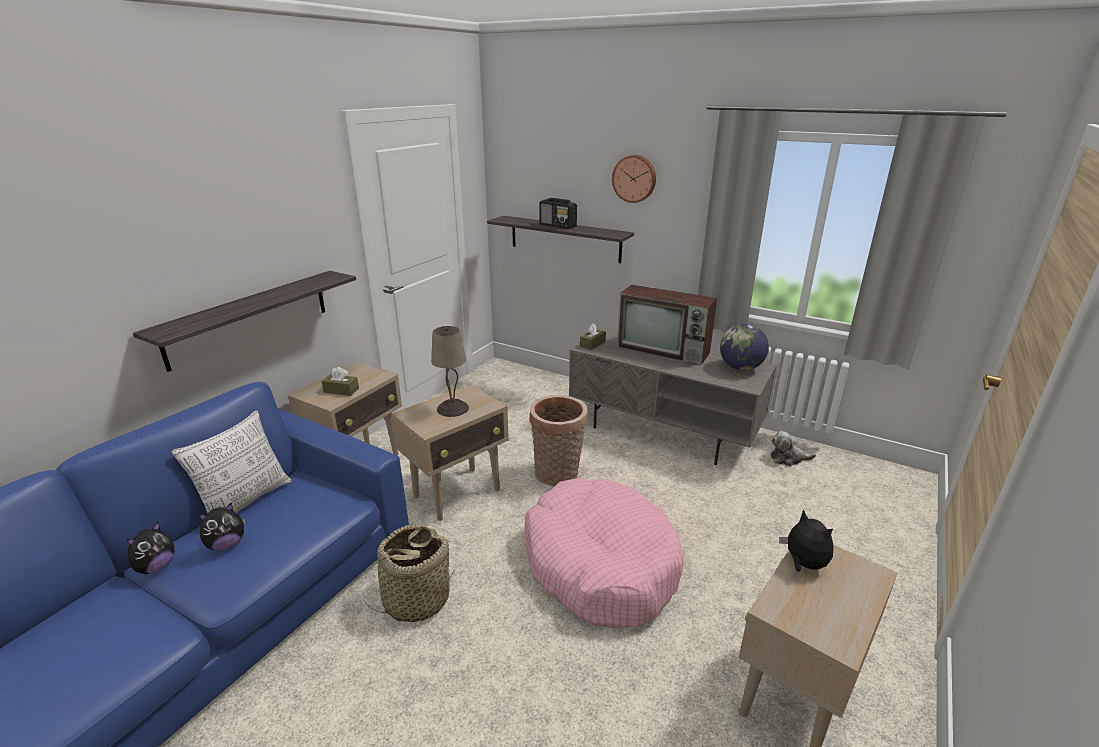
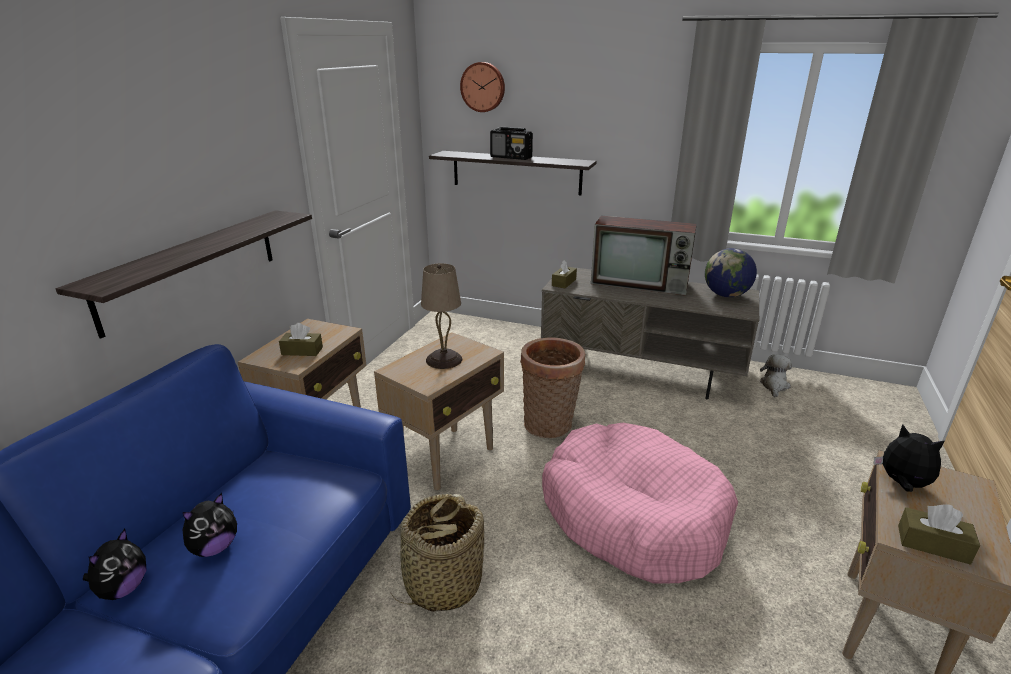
camera: 10 degrees left, 0 degrees up
(246, 501) = (218, 492): pillow -> none
(634, 178) = (596, 101): wall clock -> wall clock (483, 87)
(788, 458) = (774, 386): plush toy -> plush toy turned 120 degrees clockwise
(798, 621) = (933, 544): none -> brown tissue box

